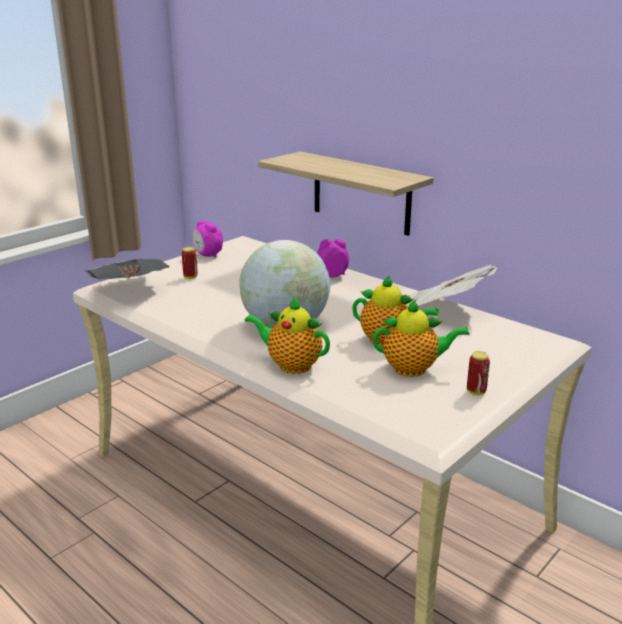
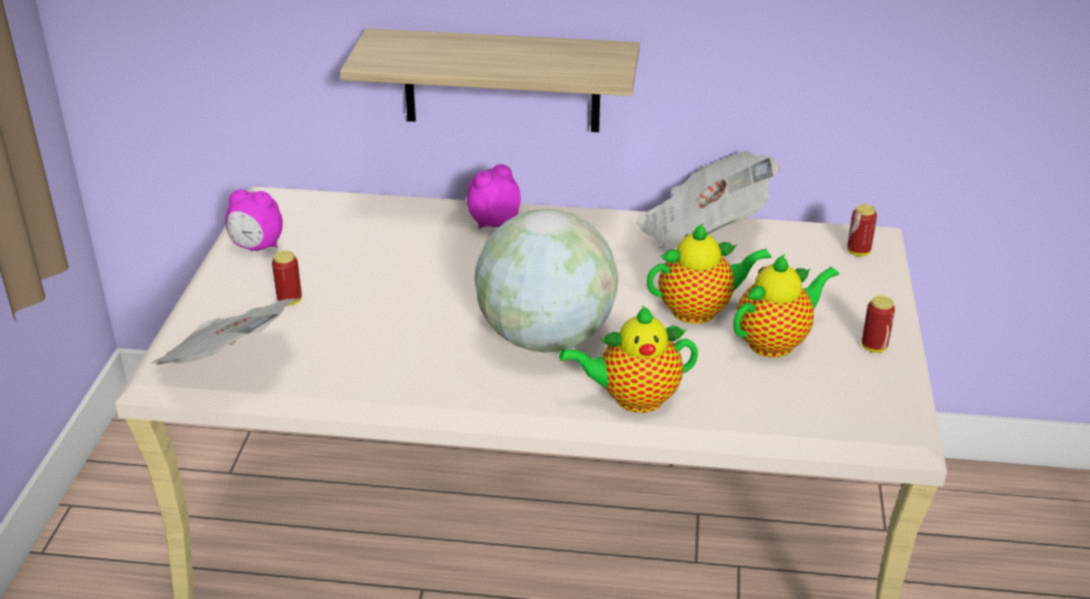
camera: 35 degrees left, 10 degrees up
(535, 345) = (858, 252): none -> can

